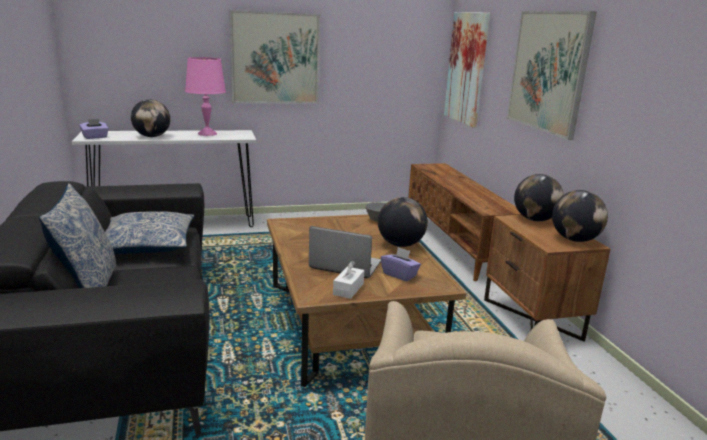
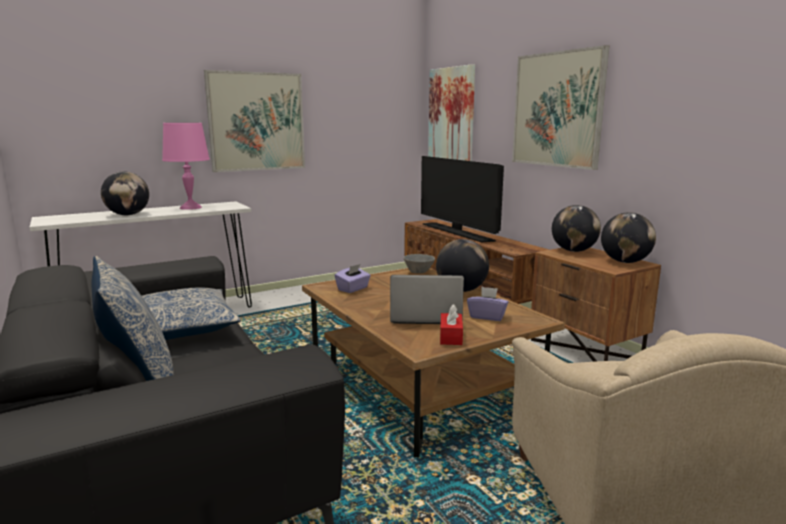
camera: 15 degrees left, 5 degrees down
(95, 137) = (57, 221): purple tissue box -> purple tissue box (353, 289)
(348, 289) = (451, 336): white tissue box -> red tissue box
(451, 182) = (457, 232): none -> television

